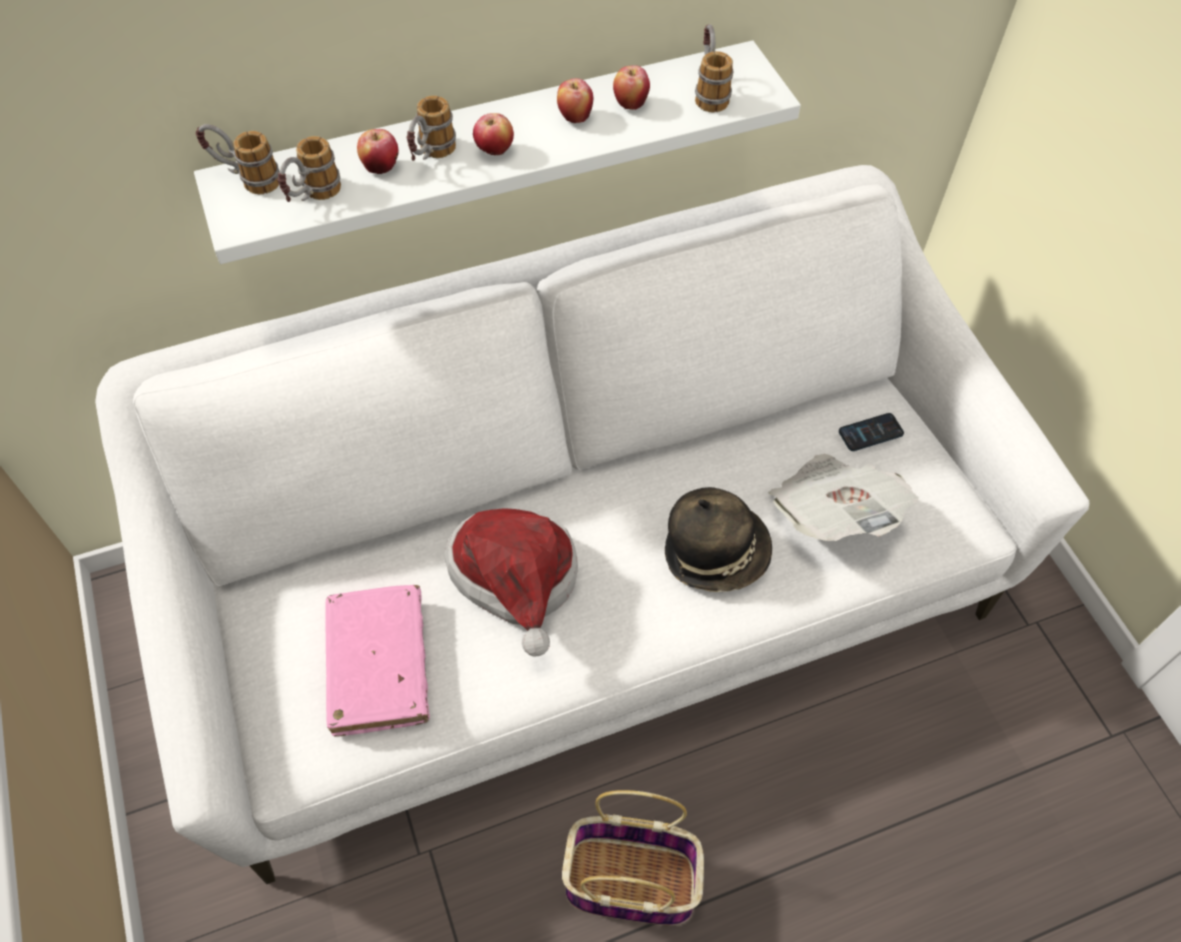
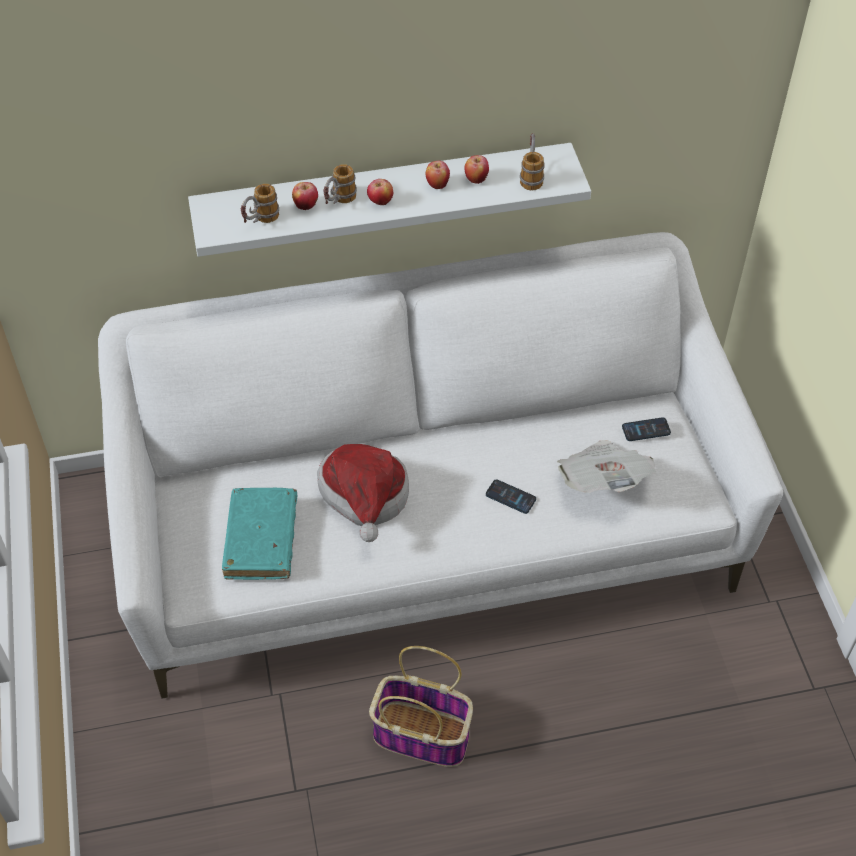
camera: 10 degrees right, 5 degrees down
(245, 179) = (220, 205): mug -> none
(379, 665) = (261, 540): pink book -> turquoise book
(715, 552) = (510, 497): hat -> phone

